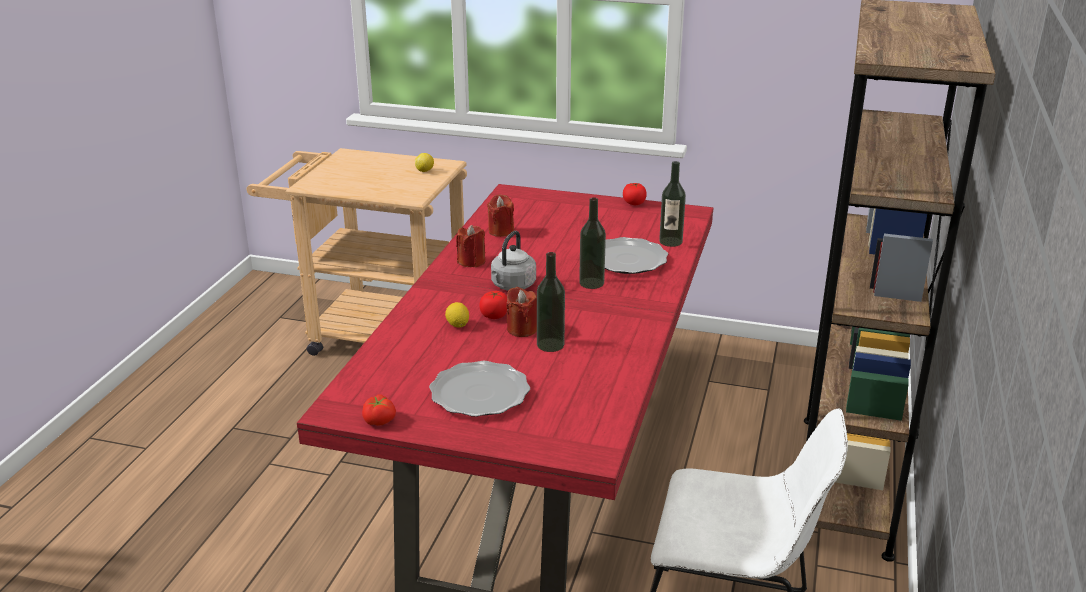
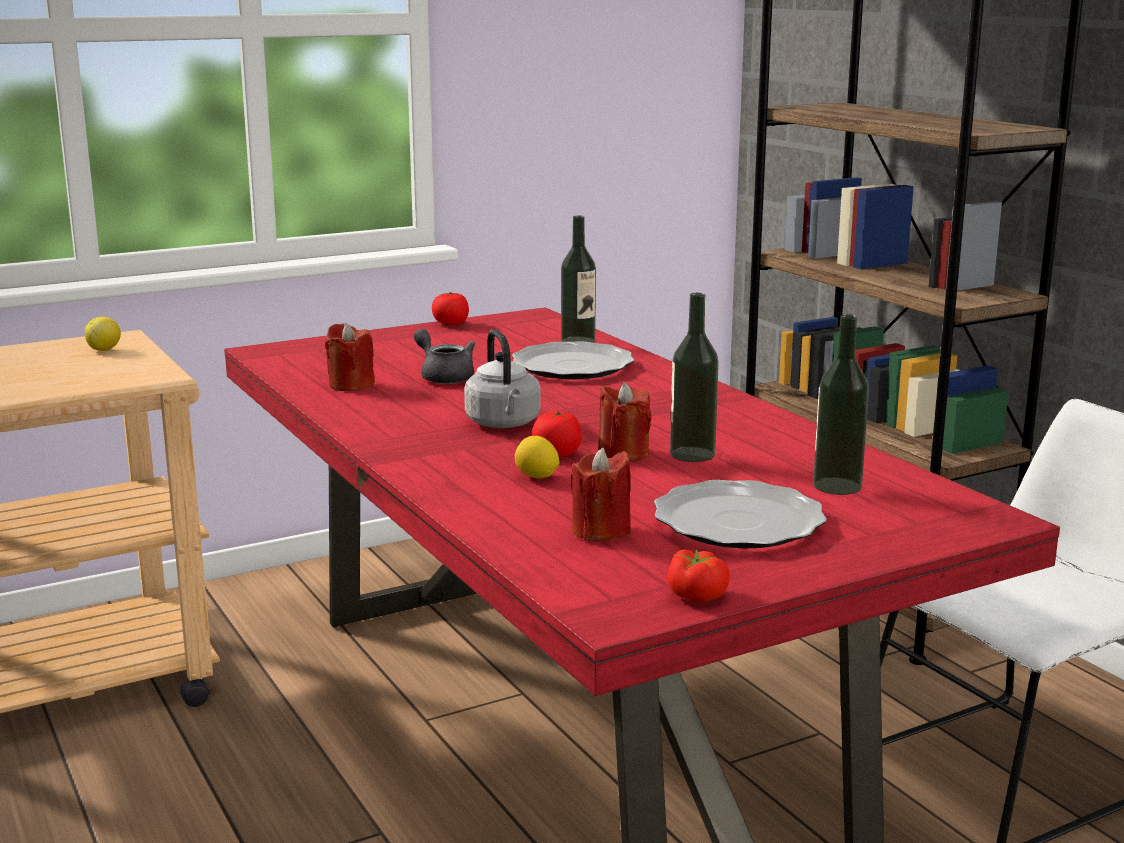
camera: 45 degrees left, 10 degrees down
(471, 262) = (389, 420): red candle -> red candle (601, 531)
(551, 242) = (444, 377): none -> grey teapot
(591, 283) = (588, 394): bottle -> bottle (837, 486)

